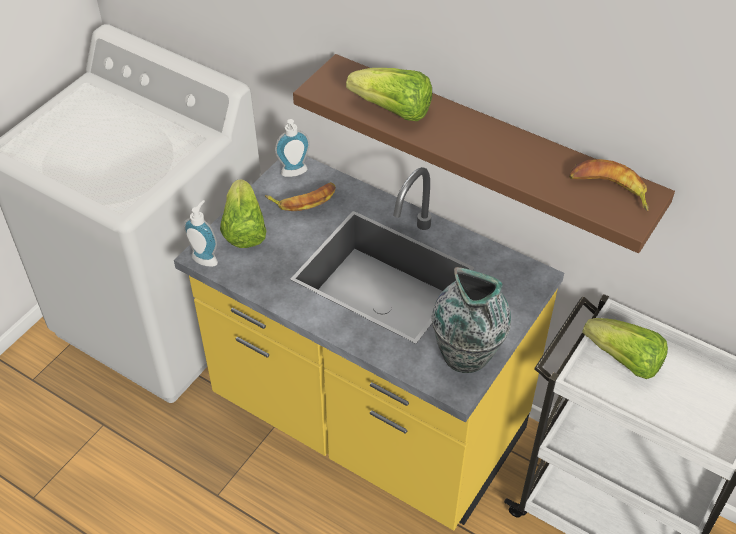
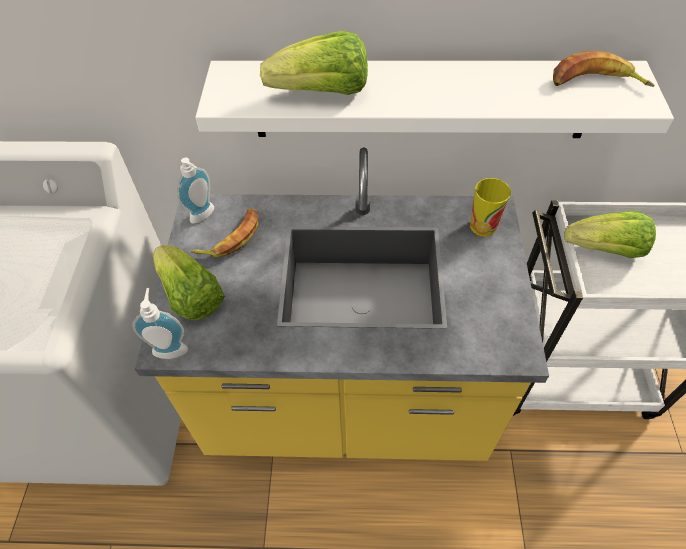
camera: 30 degrees left, 5 degrees up
(467, 355) = (501, 315): vase -> none
(490, 148) = (421, 100): brown shelf -> white shelf
(514, 284) = (483, 226): none -> cup

